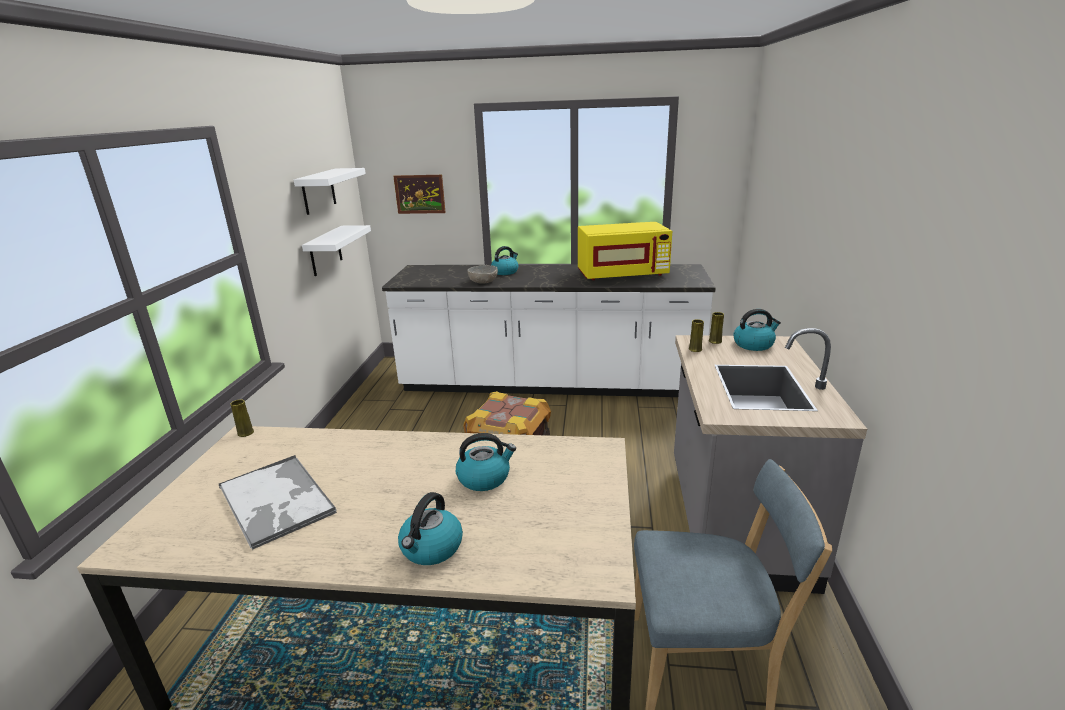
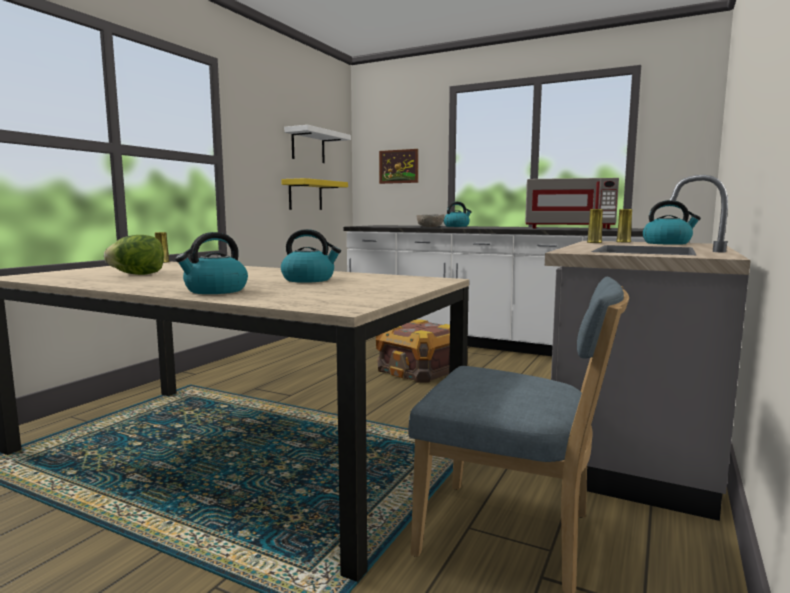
camera: 20 degrees right, 15 degrees down
(277, 501) = (138, 274): tray -> lettuce
(325, 251) = (305, 195): white shelf -> yellow shelf
(622, 275) = (568, 228): yellow microwave -> grey microwave

